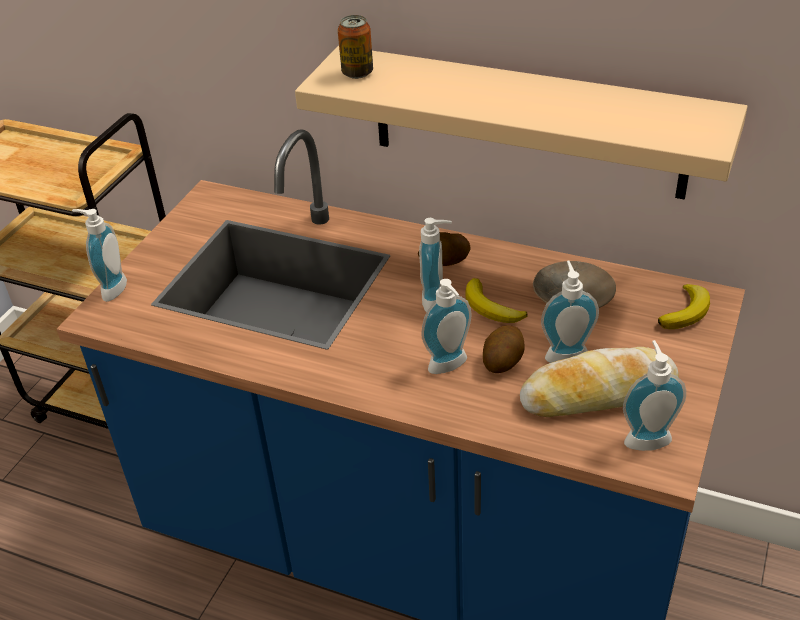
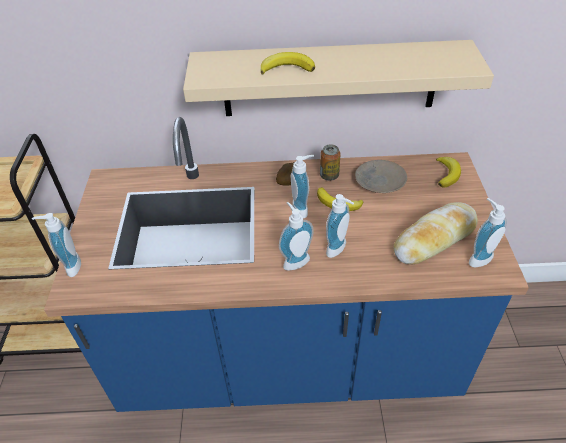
camera: 25 degrees left, 5 degrees up
(357, 73) = (219, 68): can -> can (329, 176)
(443, 91) = (287, 68): none -> banana
(503, 360) = (367, 235): potato -> none
(565, 353) = (399, 219): soap dispenser -> soap dispenser (294, 260)

